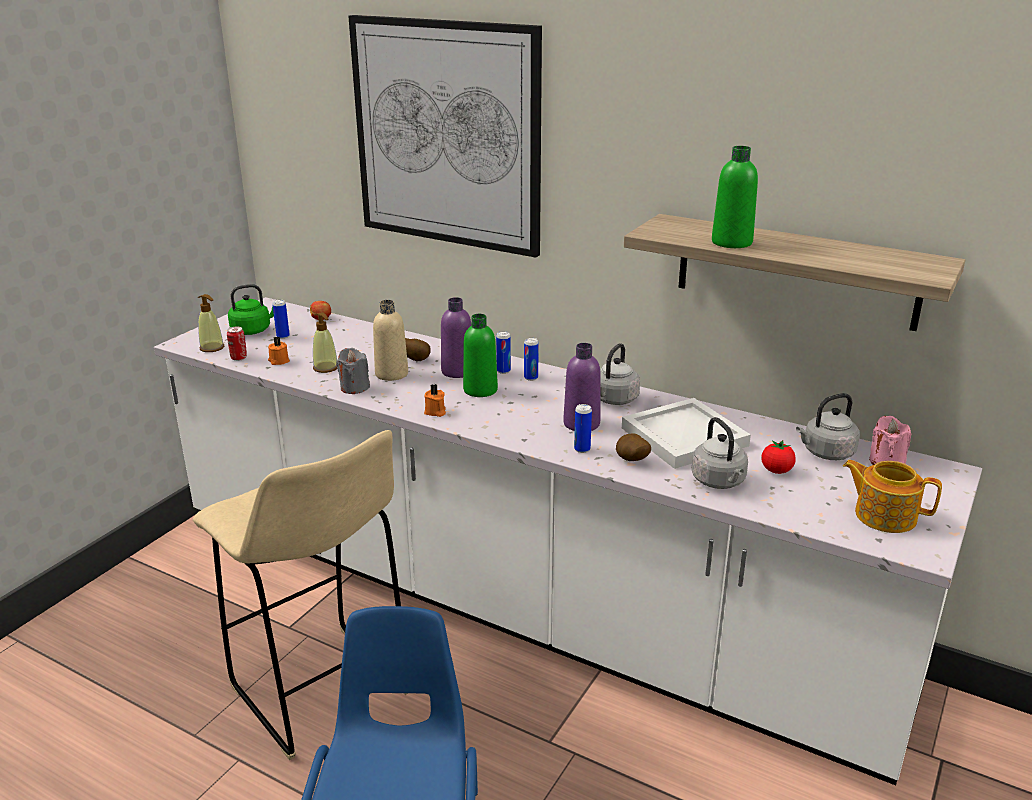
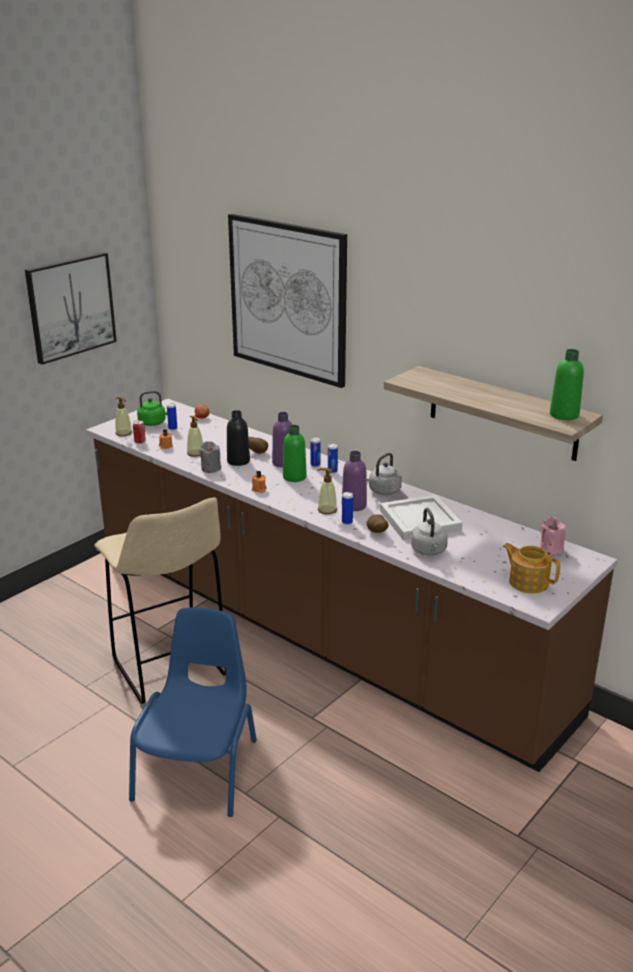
camera: 10 degrees right, 0 degrees up
(117, 165) = (71, 307): none -> picture
(391, 374) = (238, 461): beige bottle -> black bottle
(516, 601) = (316, 629): white counter -> brown counter
(545, 433) = (327, 510): none -> soap dispenser
(731, 242) = (452, 391): green bottle -> green bottle (564, 415)
(776, 471) = (471, 548): tomato -> none
(826, 453) = (512, 539): grey kettle -> none

